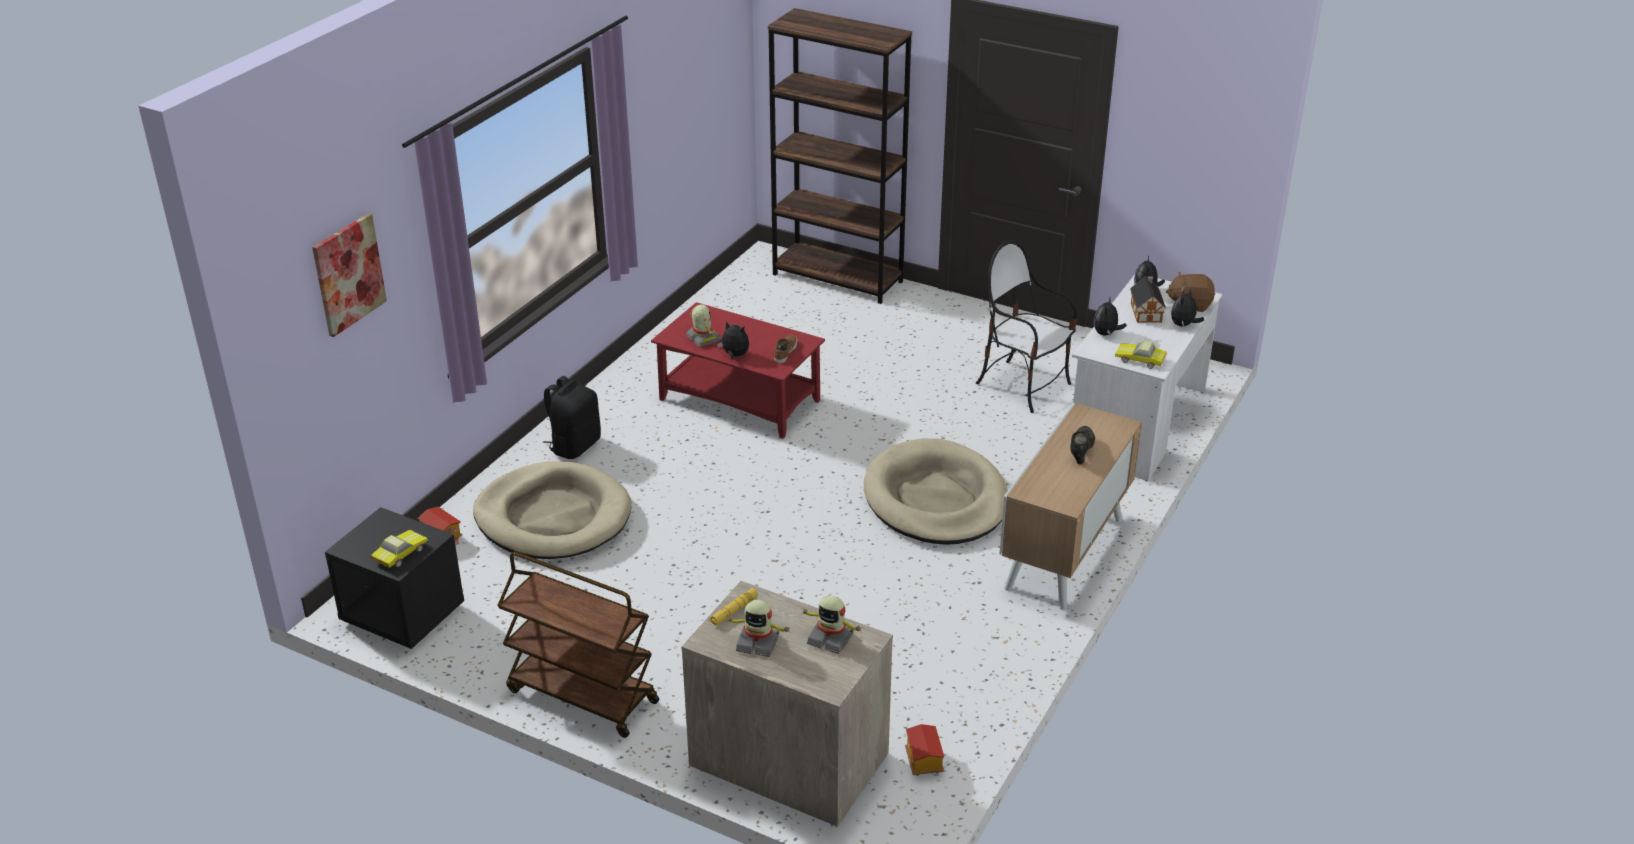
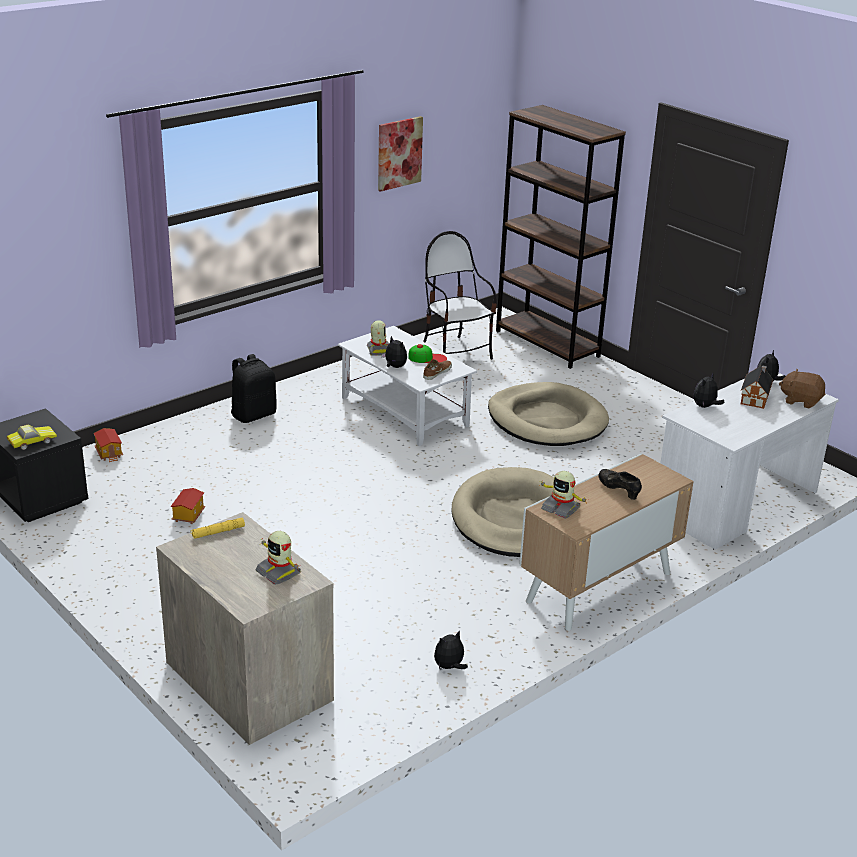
camera: 20 degrees right, 5 degrees down
(348, 274) = (46, 211): picture -> picture (399, 153)
(553, 517) = (200, 459): beige dog bed -> beige dog bed (547, 420)
(581, 696) = (123, 589): brown cart -> none
(738, 400) = (403, 411): red coffee table -> white coffee table
(758, 643) = (218, 560): toy robot -> toy robot (561, 508)
(762, 336) = (427, 358): none -> cap
(923, 761) = (358, 715): toy house -> toy house (188, 515)
(1023, 385) = (651, 452): chair -> chair (456, 353)
(1080, 451) = (618, 491): black shoe -> black shoe turned 75 degrees counterclockwise
(1140, 360) = (721, 432): toy car -> none
(1183, 325) = (783, 415): plush toy -> plush toy (449, 667)

